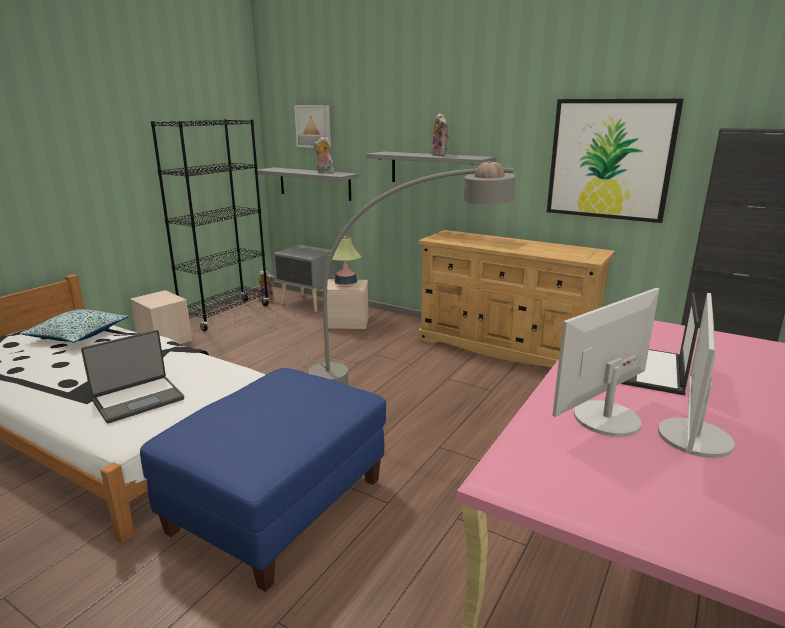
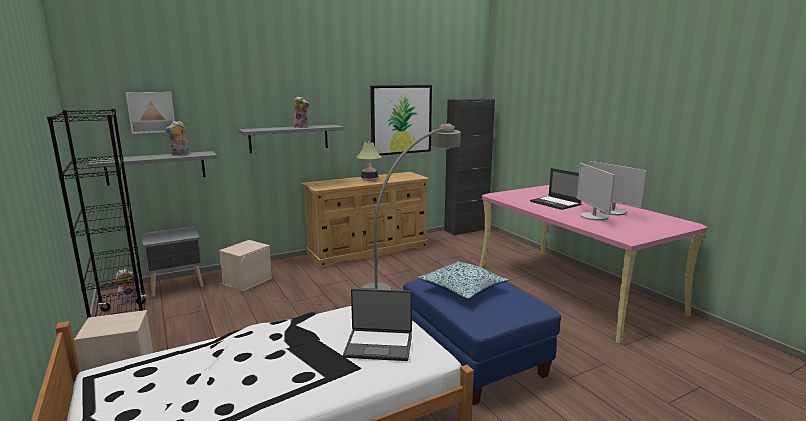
camera: 60 degrees left, 5 degrees down
(78, 335) = (174, 367): pillow -> pillow (462, 288)
(138, 399) = (379, 345): laptop -> laptop turned 105 degrees clockwise
(345, 284) = (245, 247): table lamp -> table lamp (369, 179)

